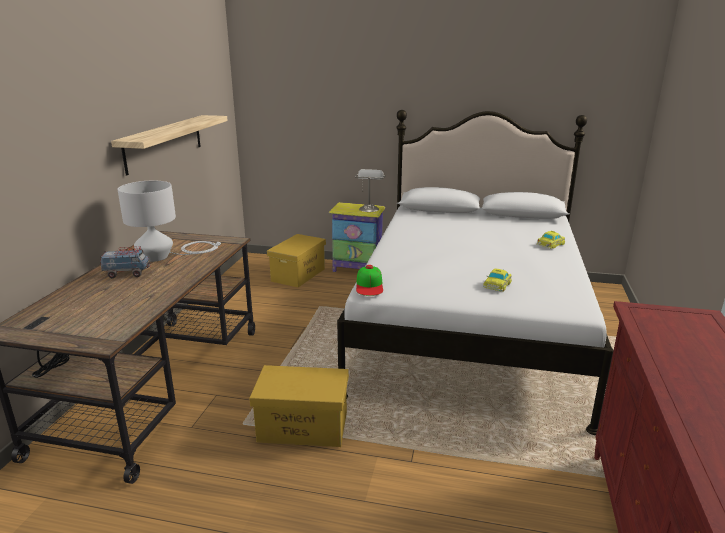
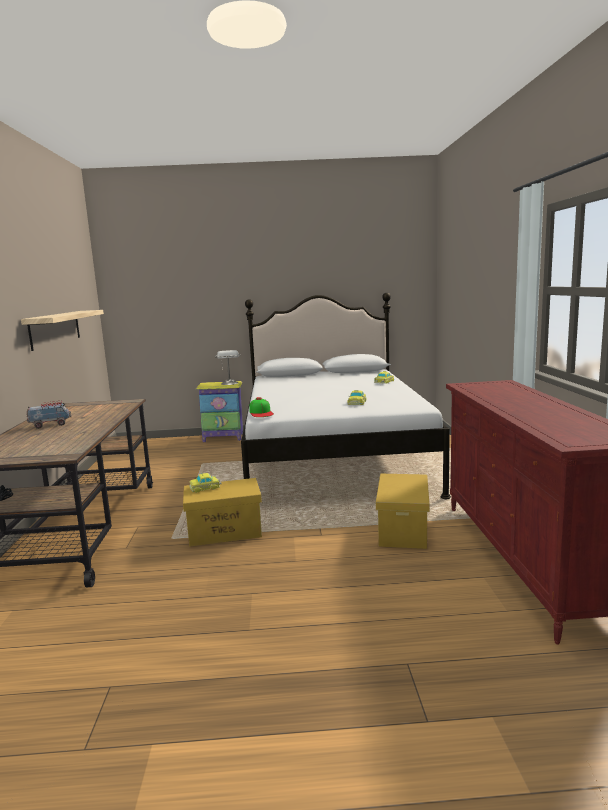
camera: 15 degrees left, 10 degrees down
(173, 253) = (83, 412): white table lamp -> none
(285, 375) = (205, 487): none -> toy car
(298, 275) = (173, 448): yellow storage box -> yellow storage box (403, 531)

